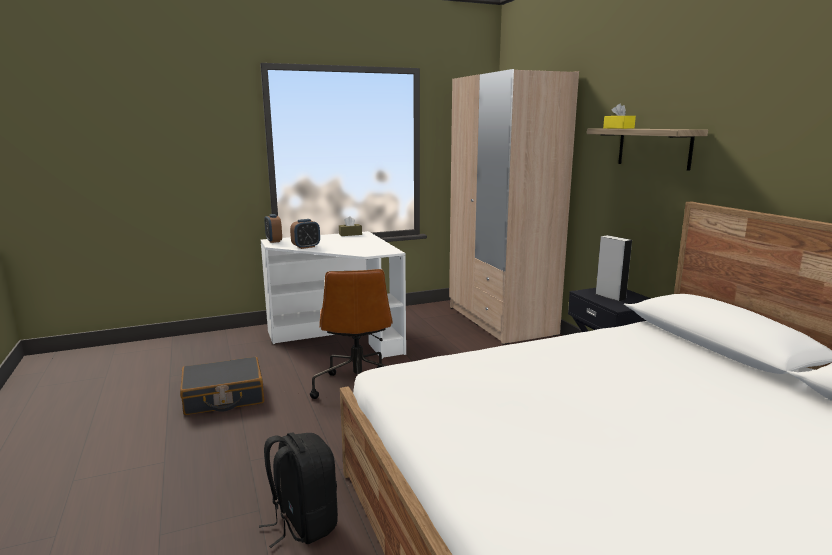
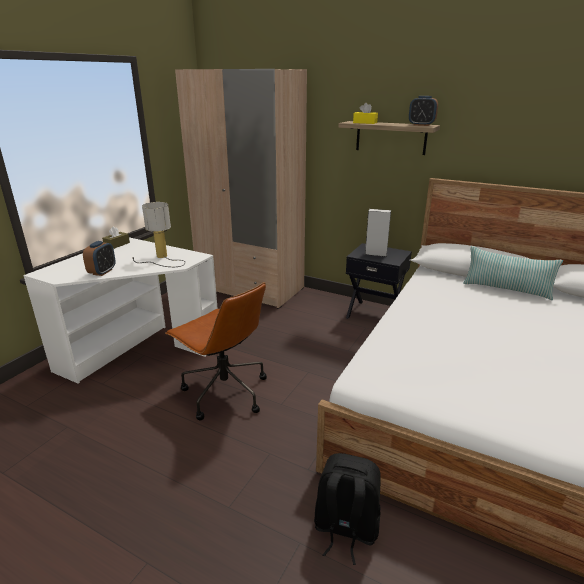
camera: 40 degrees left, 10 degrees up
(223, 397) = (108, 463): black suitcase -> none
(274, 241) = (46, 273): alarm clock -> alarm clock (421, 125)
(361, 247) = (161, 258): none -> table lamp
(728, 368) = (506, 289): none -> pillow

